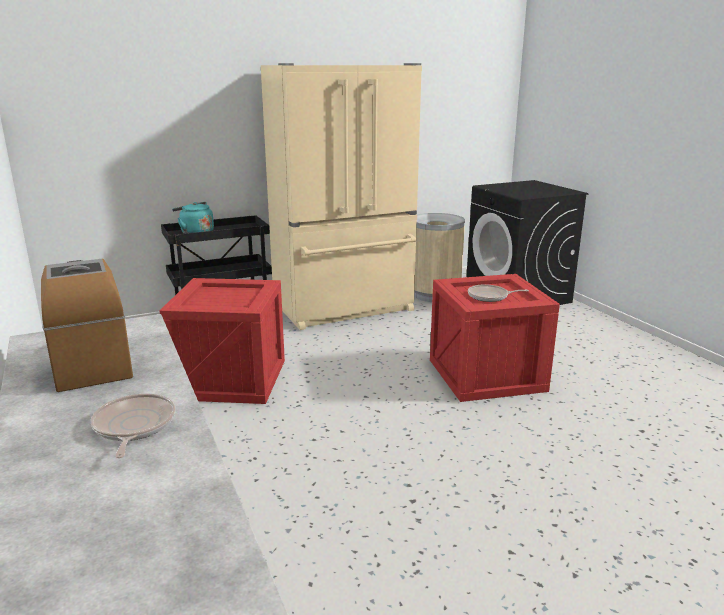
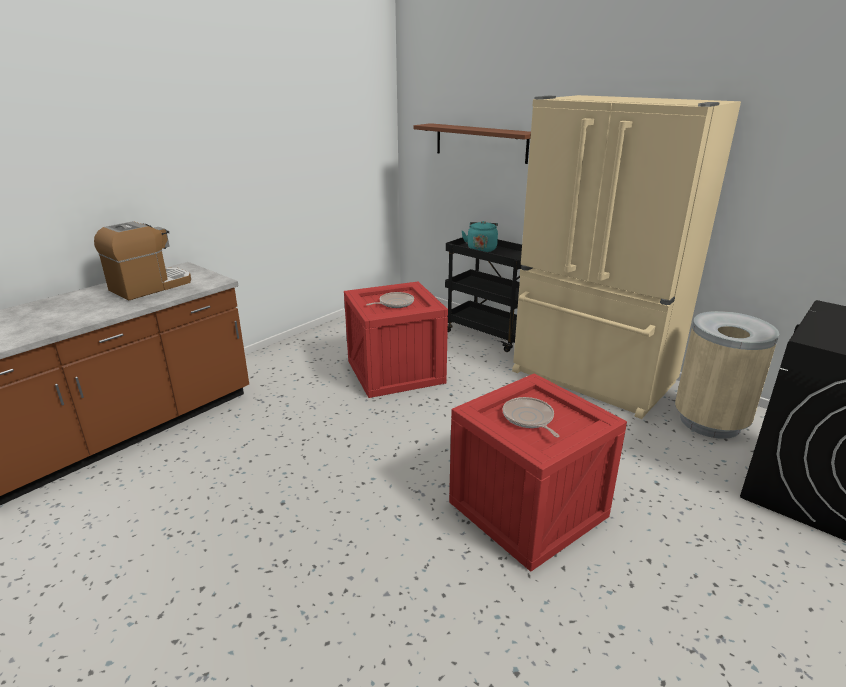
camera: 65 degrees right, 5 degrees up
(133, 426) = (63, 317): frying pan -> frying pan (394, 303)
(148, 122) = (480, 143): none -> brown shelf

